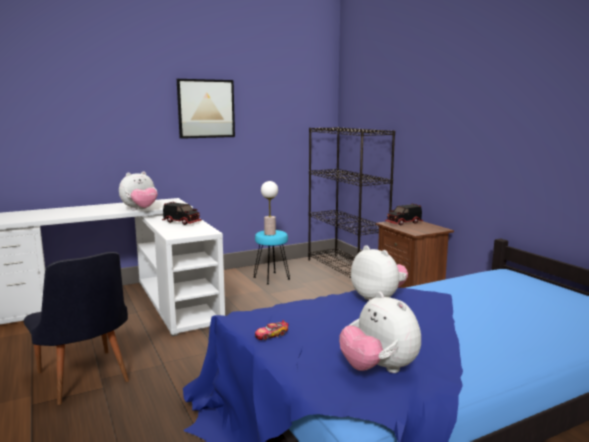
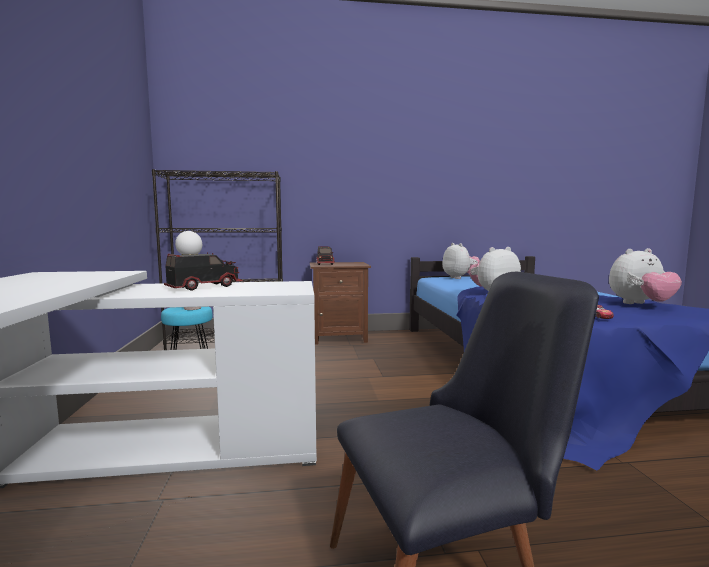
camera: 70 degrees left, 5 degrees down
(140, 210) = (87, 282): plush toy -> plush toy (459, 278)
(206, 108) = (51, 101): picture -> none

